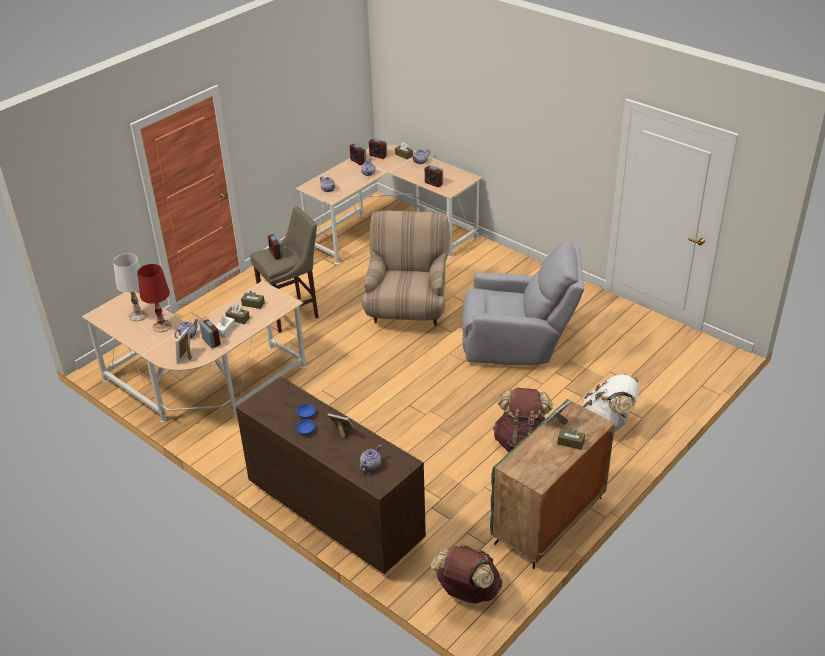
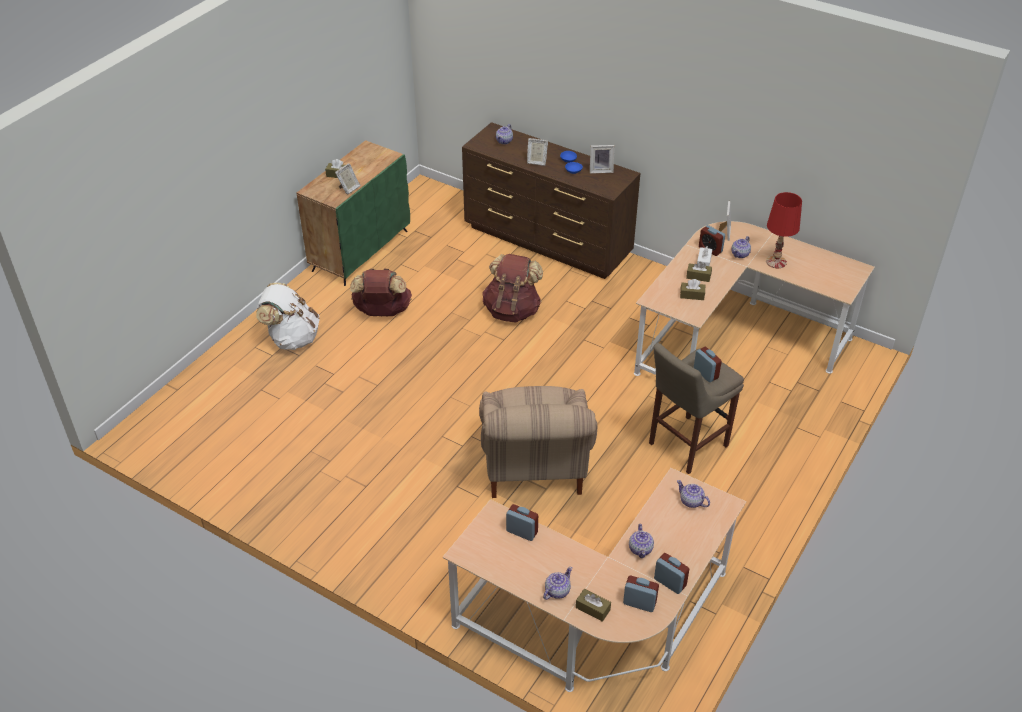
camera: 170 degrees right, 5 degrees up
(138, 315) = (812, 271): white table lamp -> none
(276, 413) = (601, 170): none -> picture frame
(467, 592) = (427, 200): brown backpack -> brown backpack (512, 310)
(518, 344) = (386, 426): grey armchair -> none

